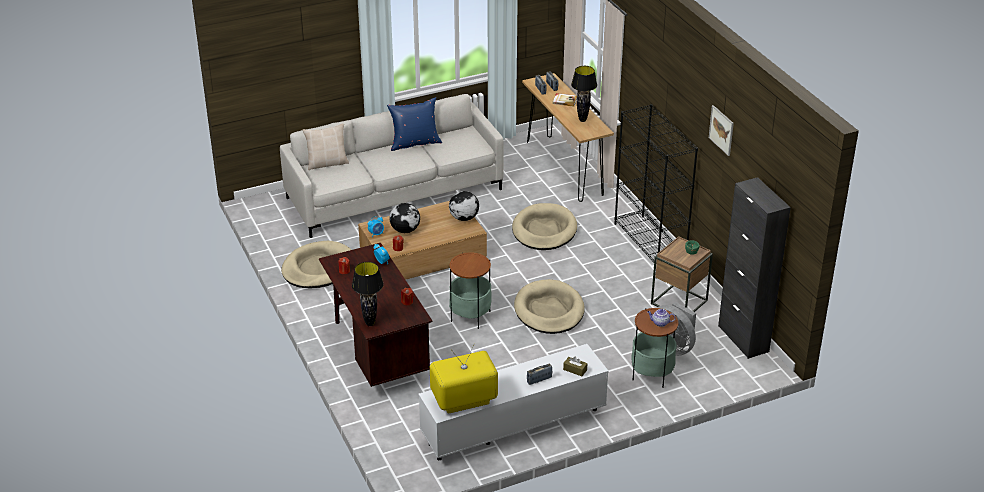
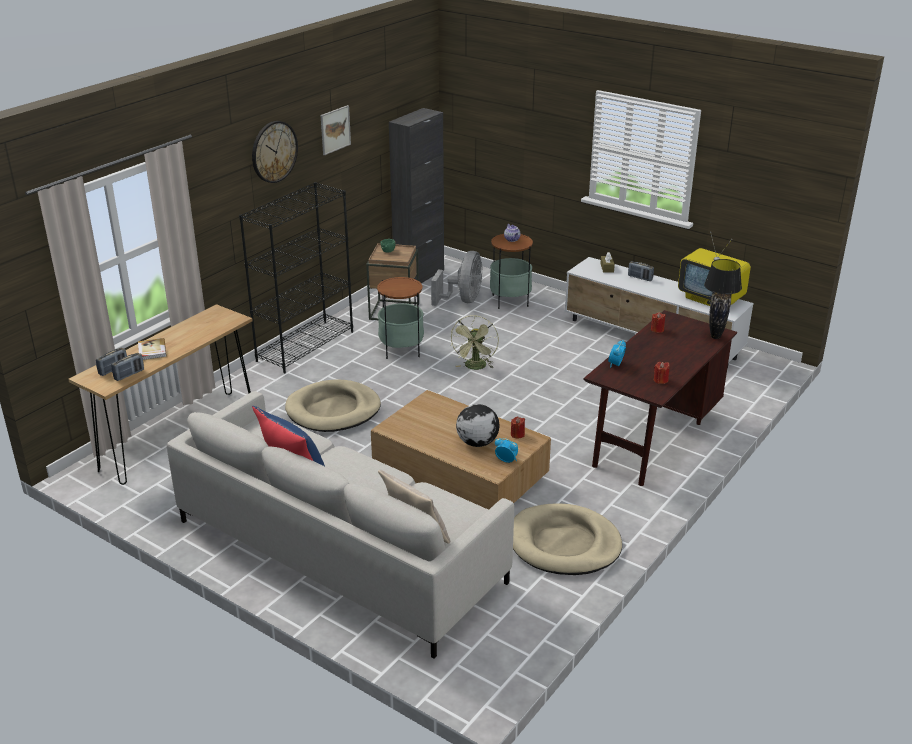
camera: 120 degrees left, 5 degrees down
(463, 218) = (412, 412): globe -> none
(470, 316) = (533, 406): side table -> side table (401, 349)
(549, 310) = (475, 367): beige dog bed -> green fan
(582, 120) = (198, 328): black table lamp -> none
(680, 91) = (274, 151): none -> wall clock

